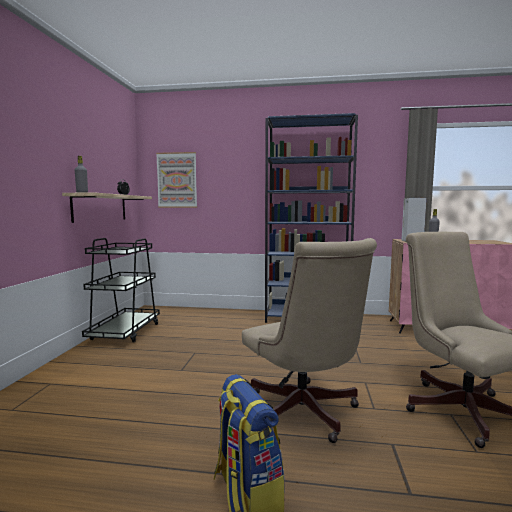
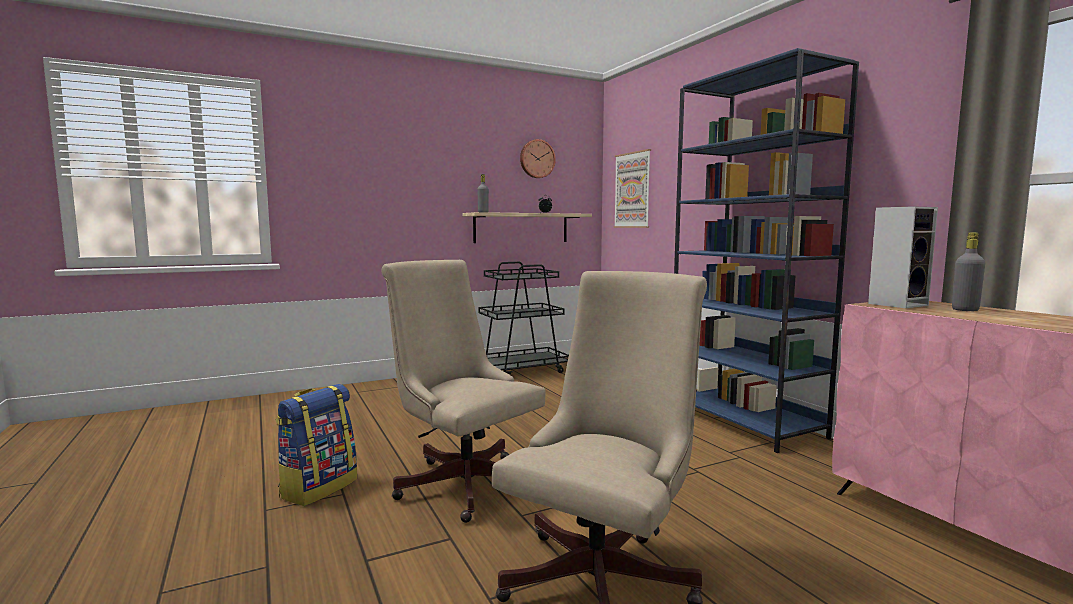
camera: 55 degrees right, 0 degrees up
(105, 147) = (536, 159): none -> wall clock
(305, 414) = (462, 481): beige office chair -> beige office chair turned 105 degrees clockwise

